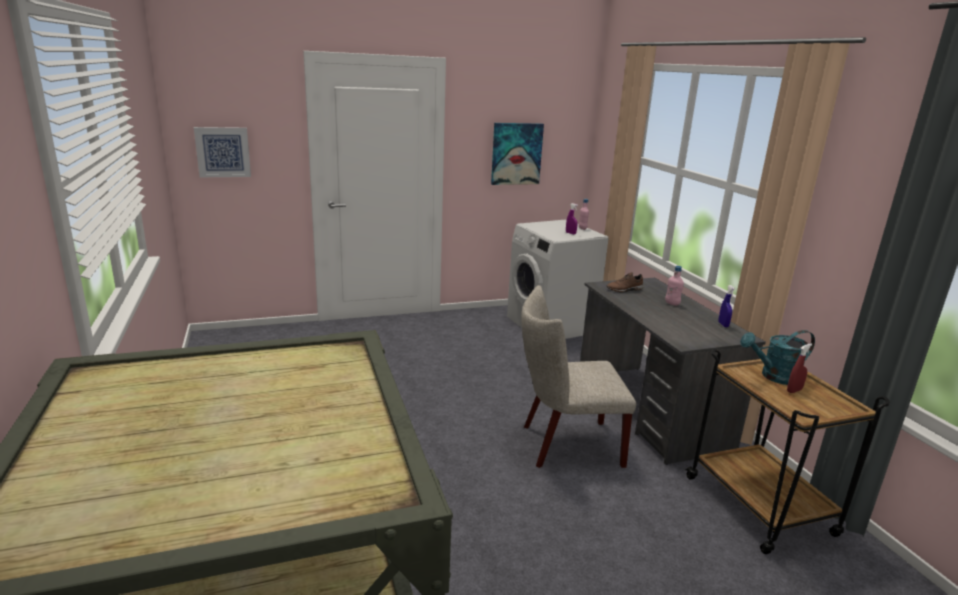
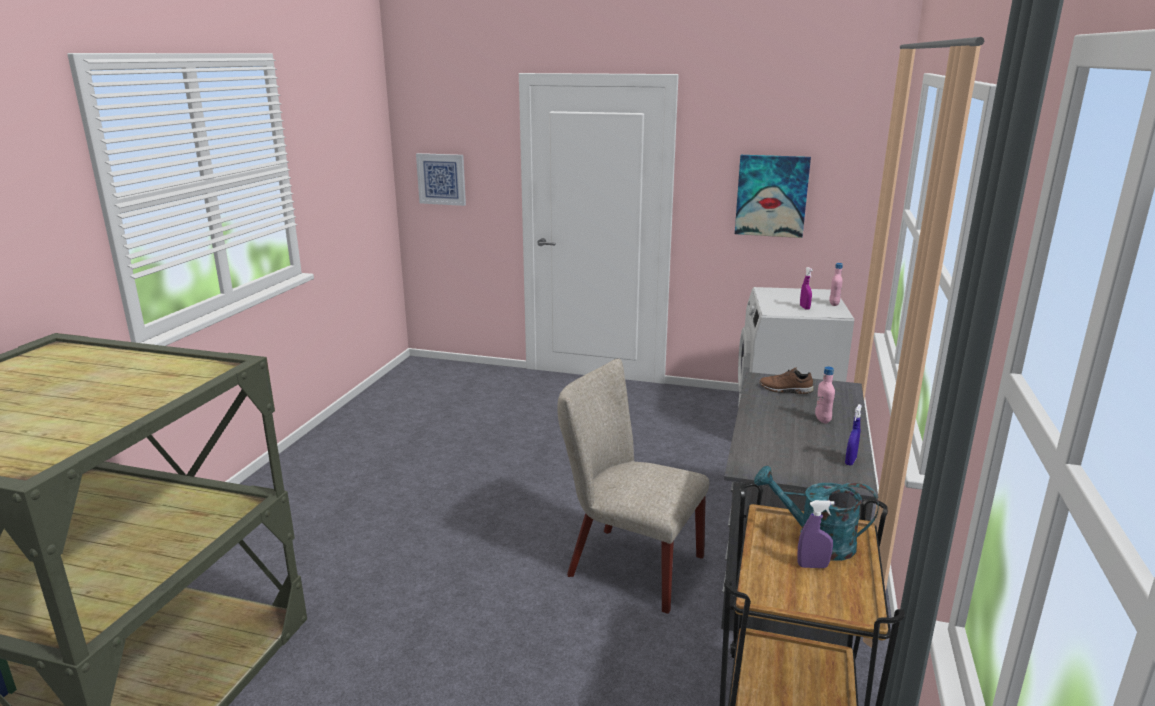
camera: 35 degrees right, 0 degrees up
(794, 390) = (812, 566): red spray bottle -> purple spray bottle

